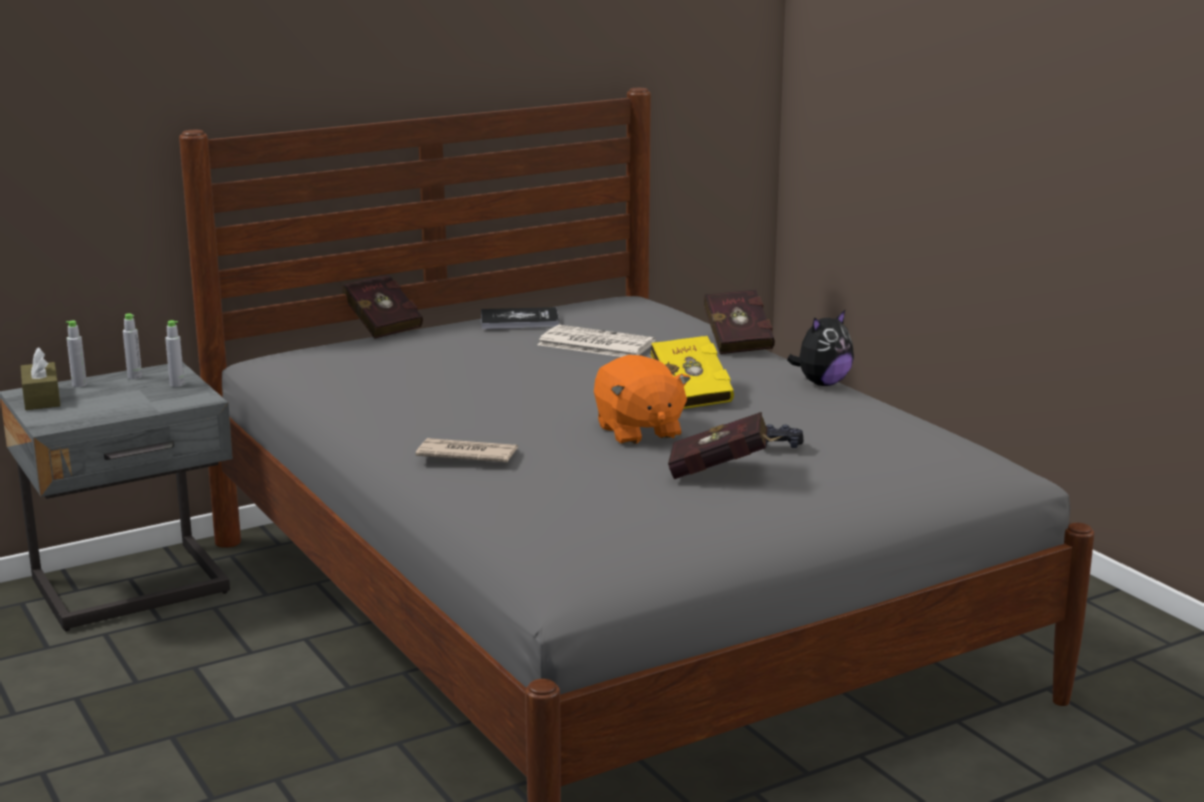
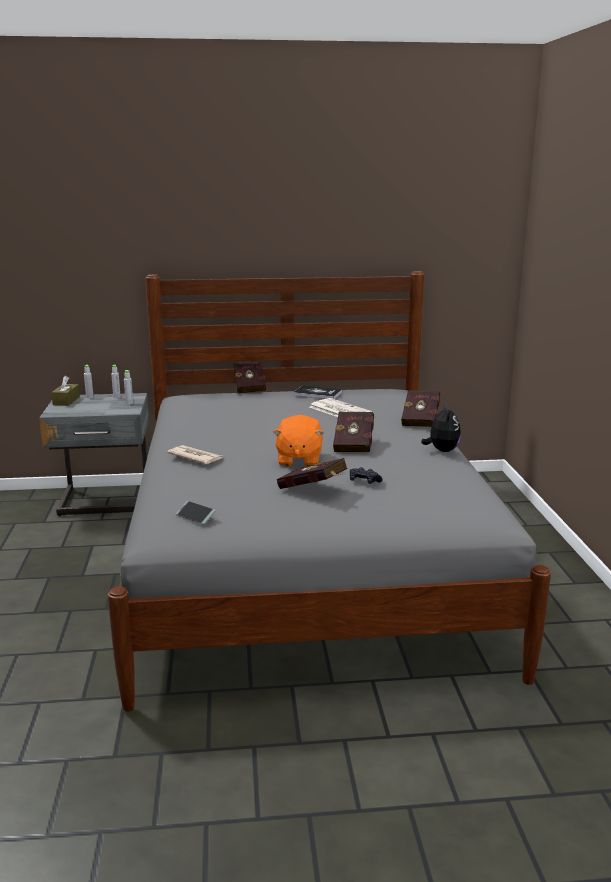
camera: 25 degrees right, 0 degrees up
(595, 544) = (195, 516): none -> phone
(690, 394) = (354, 444): yellow book -> red book
(822, 383) = (441, 450): plush toy -> plush toy turned 75 degrees counterclockwise

